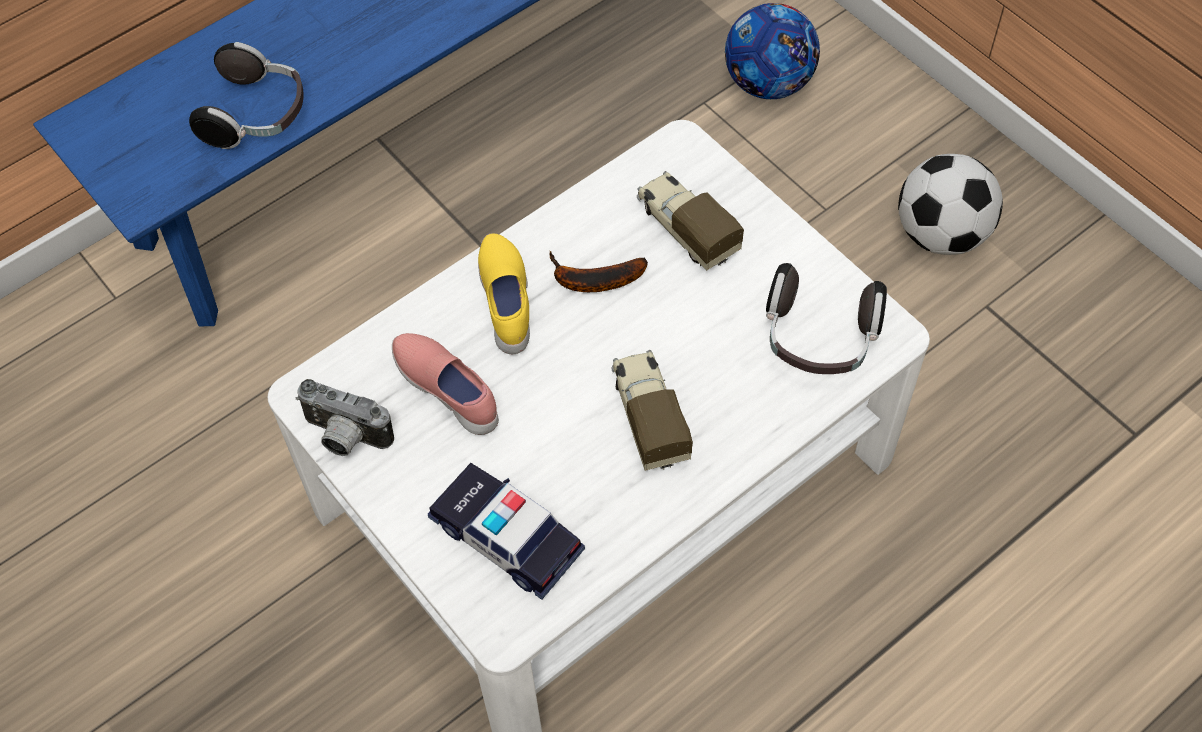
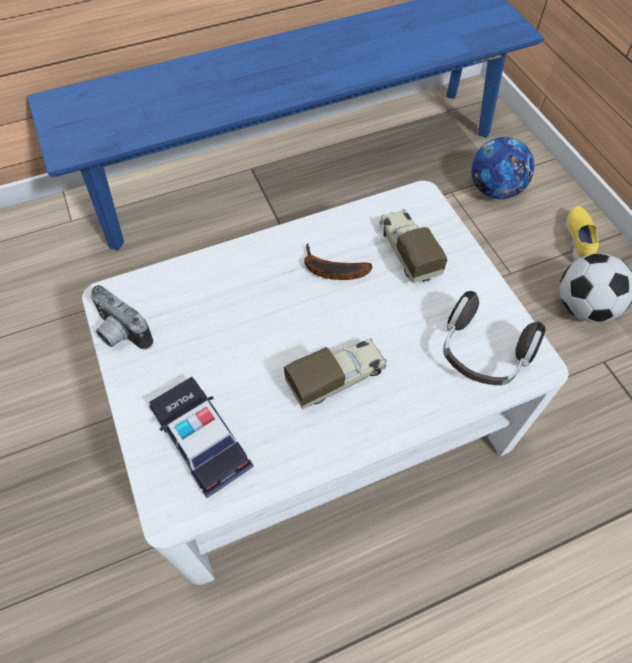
camera: 15 degrees right, 0 degrees up
(257, 116) = (158, 119): headphones -> none
(448, 390) = (203, 320): pink shoe -> none
(508, 302) = (267, 270): yellow shoe -> yellow shoe (578, 241)
(649, 417) = (337, 378): toy truck -> toy truck turned 60 degrees clockwise

